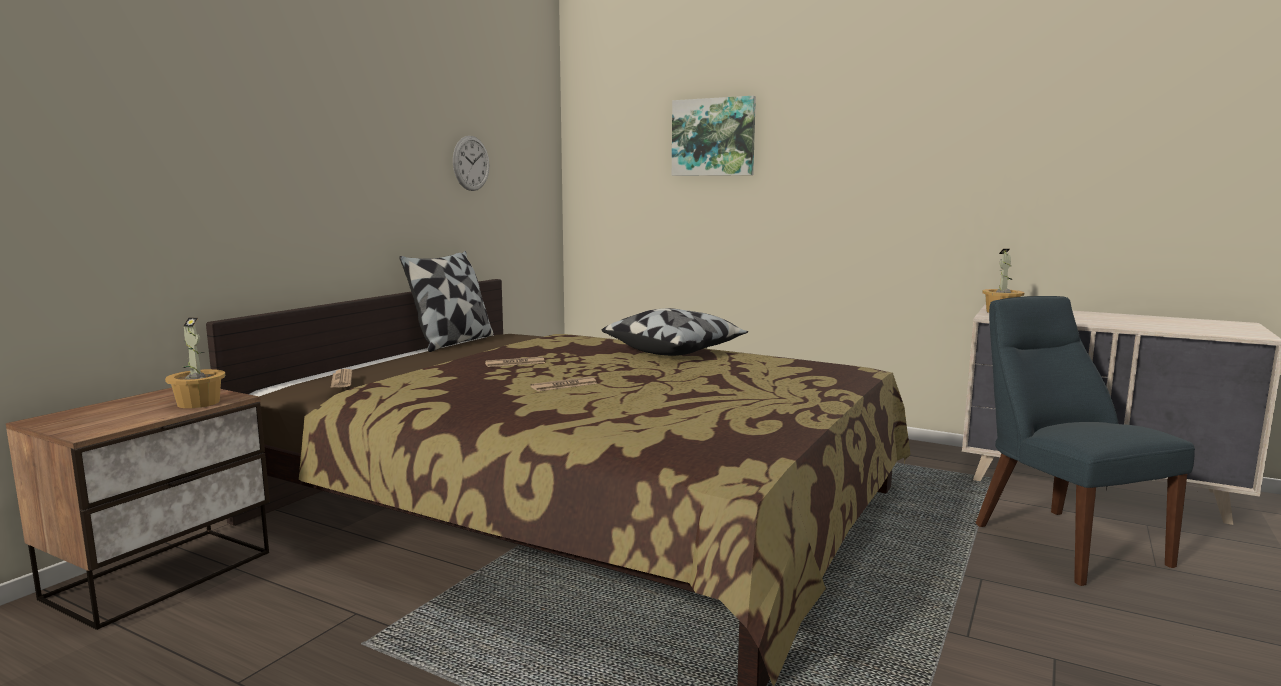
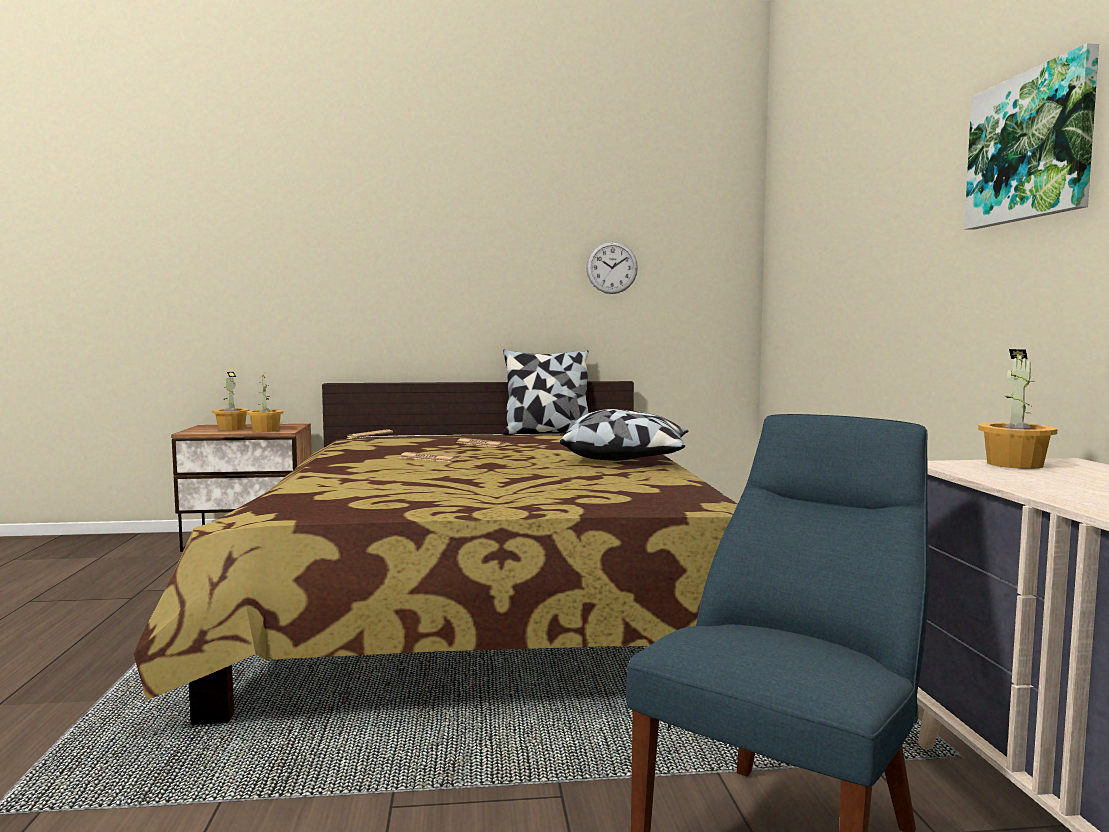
camera: 55 degrees right, 5 degrees down
(125, 413) = (231, 428): none -> potted plant
(713, 137) = (847, 215): picture -> picture (1031, 147)

